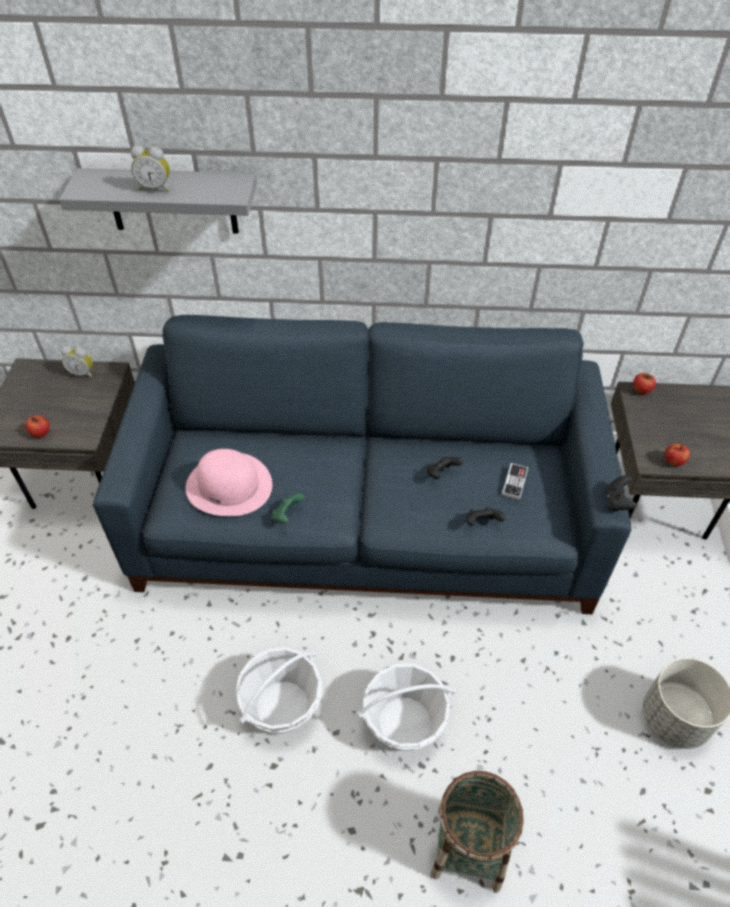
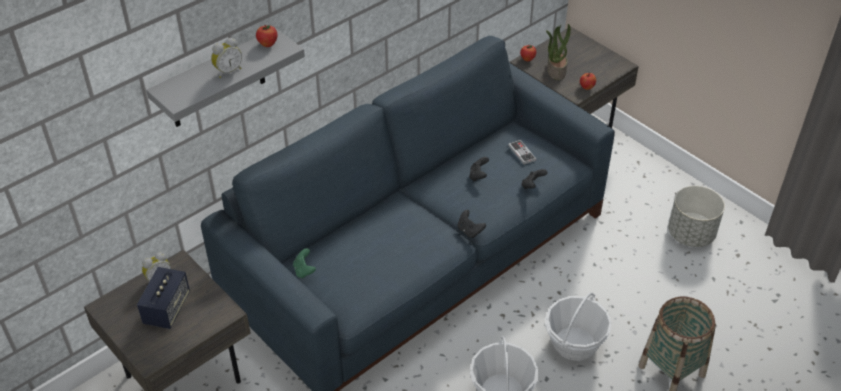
camera: 45 degrees left, 5 degrees down
(41, 434) = (190, 333): apple -> apple (267, 44)
(55, 402) = (167, 309): none -> speaker
(229, 485) = (365, 270): pink hat -> none
(287, 515) = (423, 259): green game controller -> green game controller (304, 271)
(616, 502) = (595, 121): black game controller -> black game controller (469, 231)
(658, 422) = (555, 71): none -> potted plant

